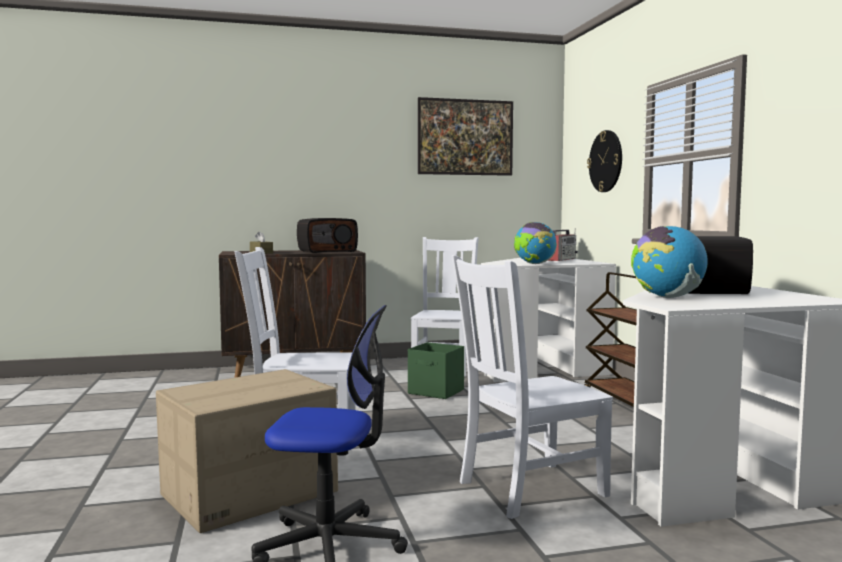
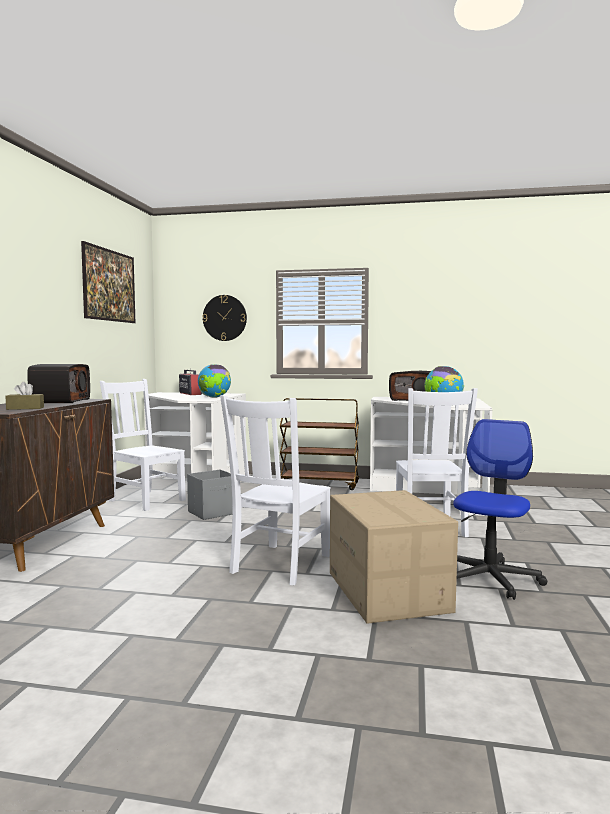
camera: 65 degrees left, 0 degrees up
(436, 392) = (213, 512): green storage box -> grey storage box

